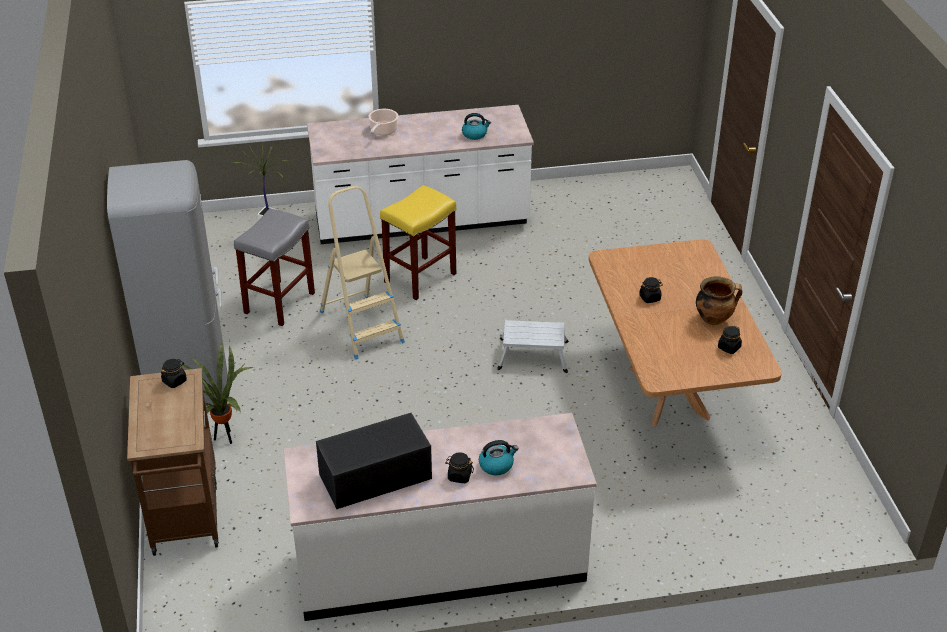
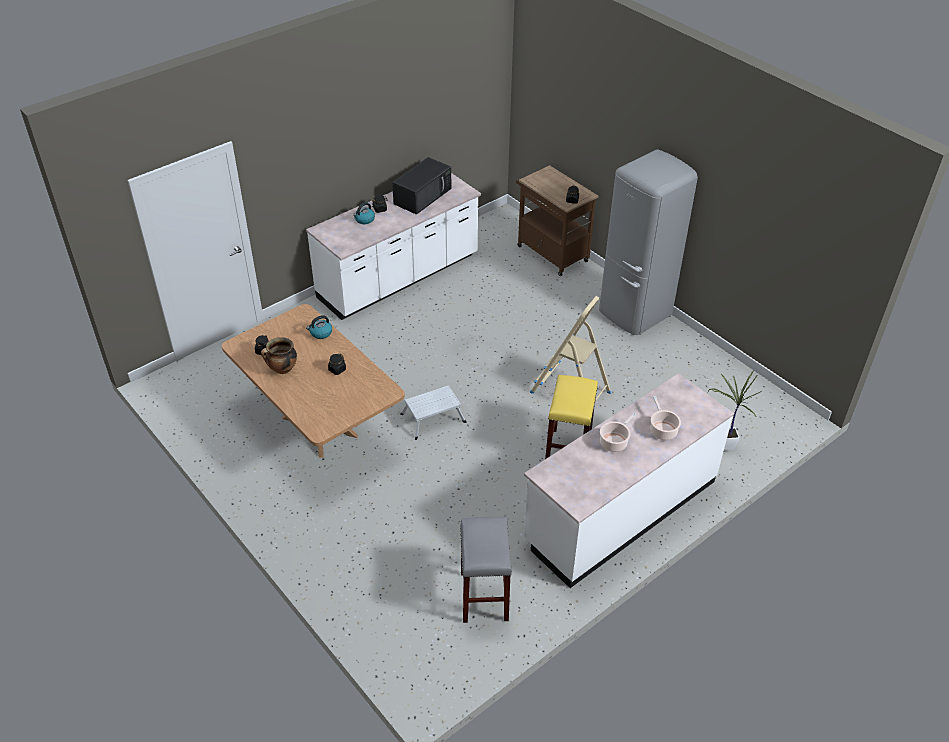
camera: 150 degrees right, 5 degrees up
(224, 437) = (575, 293): potted plant -> none
(279, 302) = (644, 388): grey stool -> grey stool (484, 597)
(434, 136) = (614, 442): none -> cooking pot
(475, 134) = (582, 459): kettle -> kettle (320, 333)

